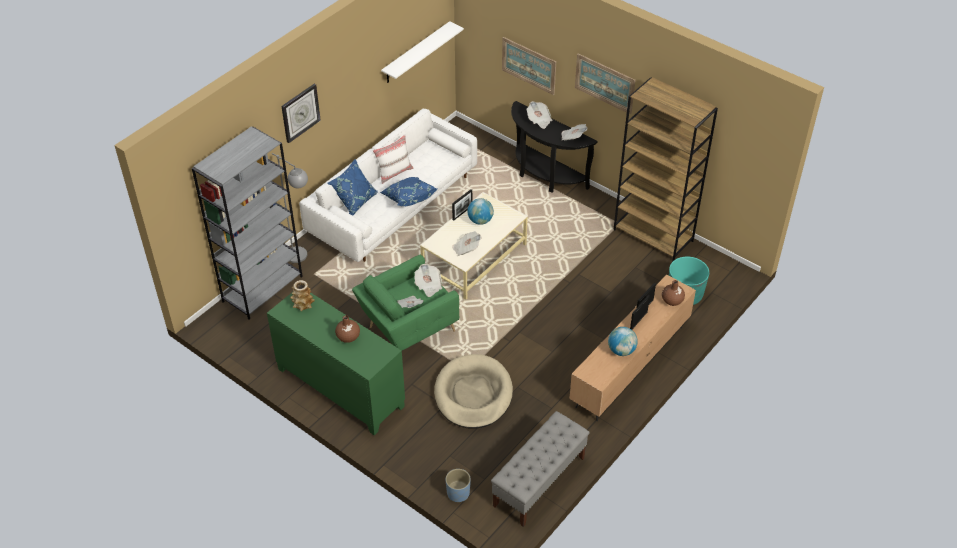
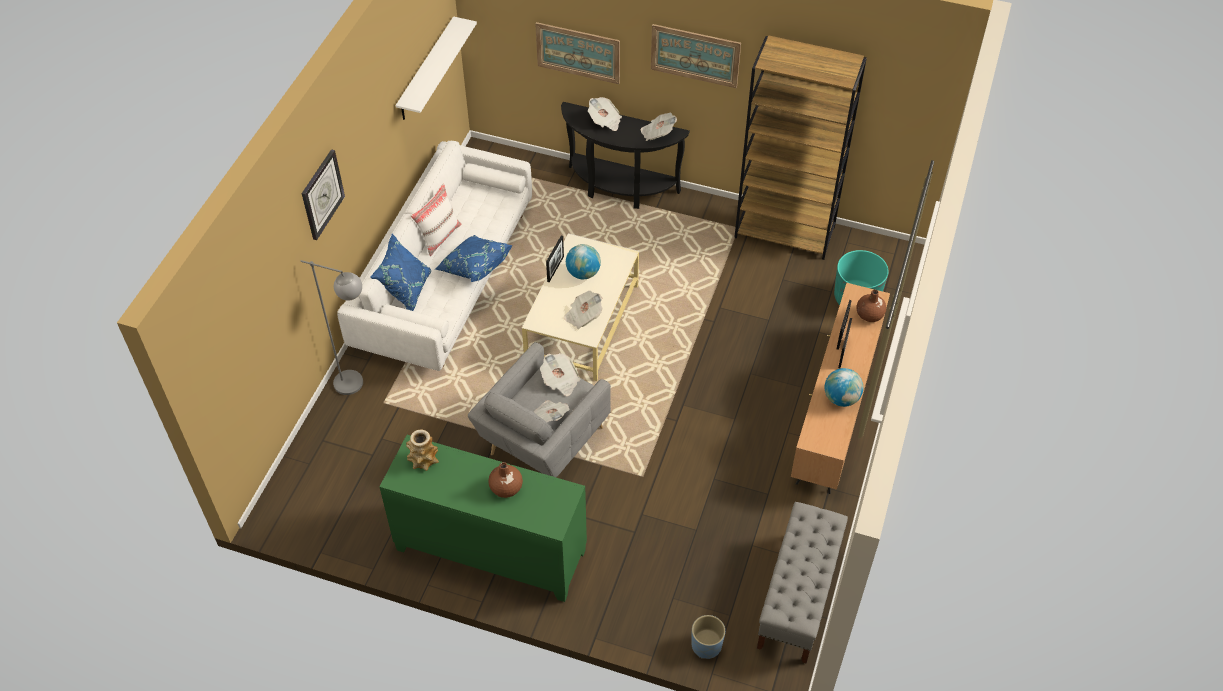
camera: 20 degrees left, 5 degrees up
(263, 288) = (323, 443): grey bookcase -> none
(408, 330) = (543, 444): green armchair -> grey armchair
(473, 394) = (664, 506): beige dog bed -> none

